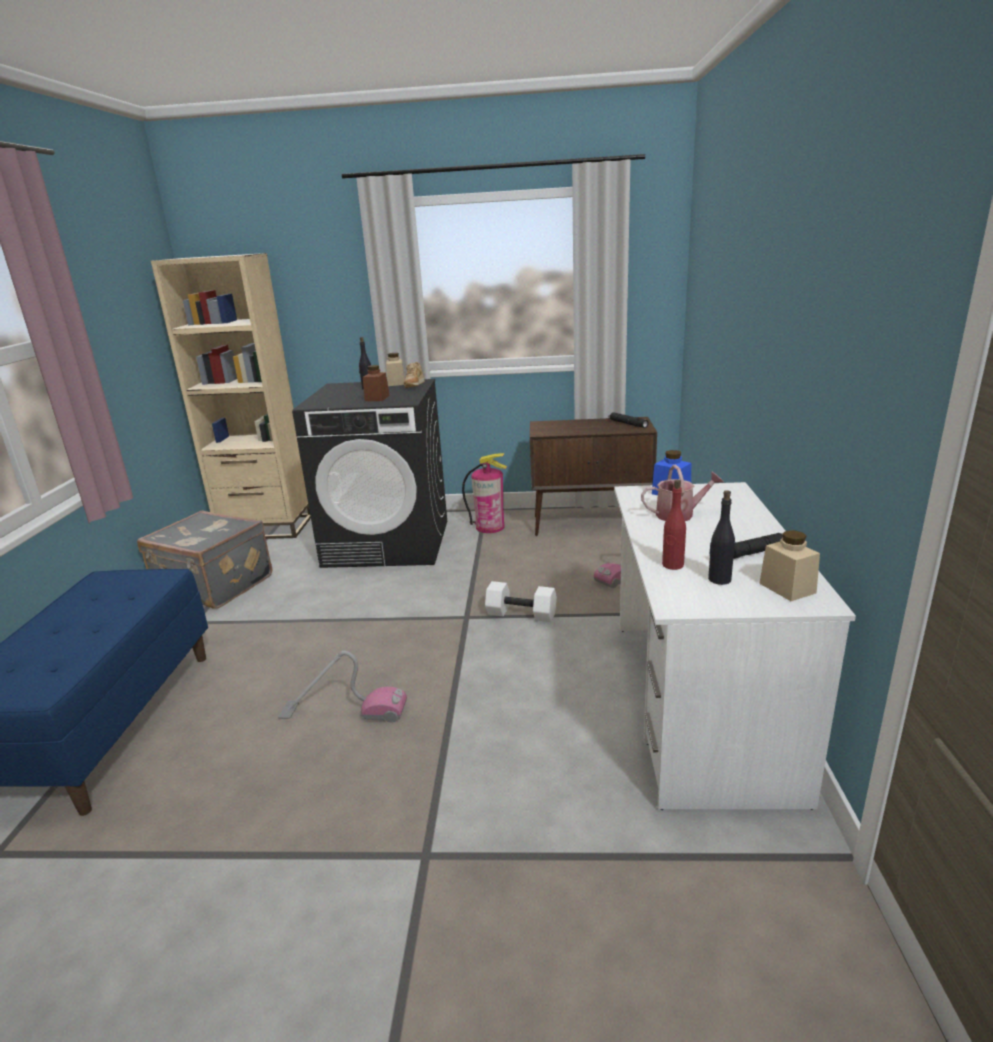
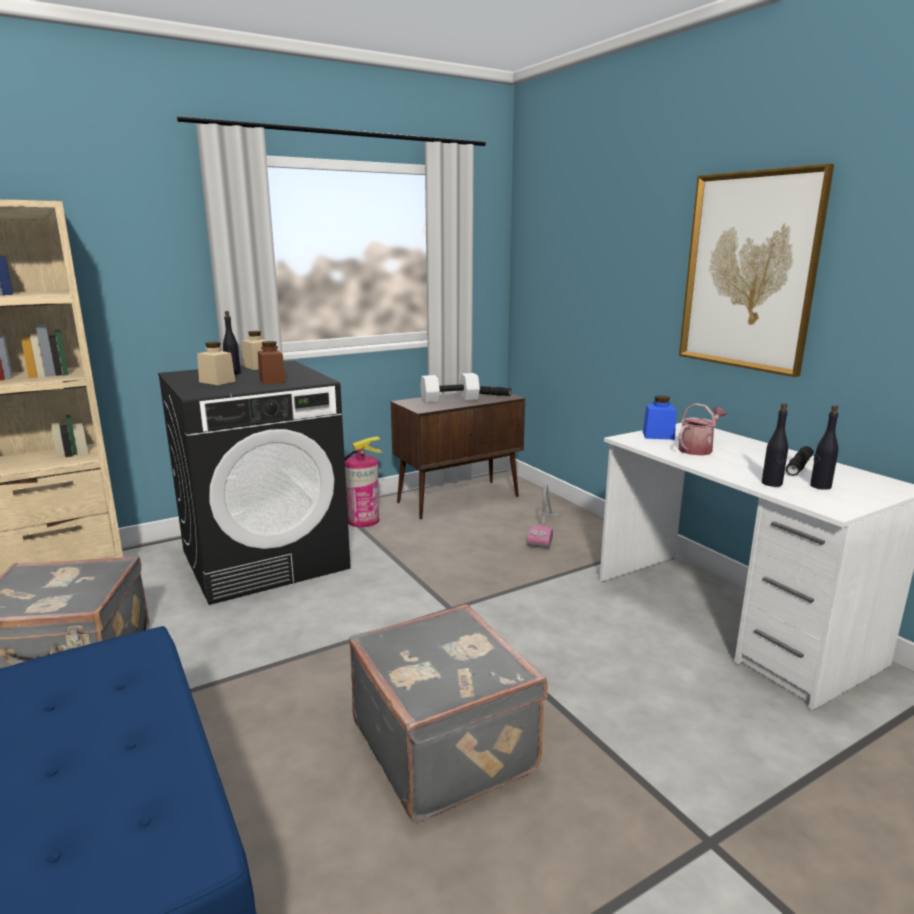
camera: 35 degrees left, 5 degrees down
(343, 712) = (446, 745): vacuum cleaner -> grey suitcase
(414, 386) = (289, 368): beige shoe -> none
(522, 613) = (500, 590): white dumbbell -> white dumbbell (450, 399)
(672, 565) = (772, 483): red bottle -> black bottle
(786, 315) = (749, 271): none -> picture
(787, 588) = (867, 482): beige jar -> beige jar (217, 381)

